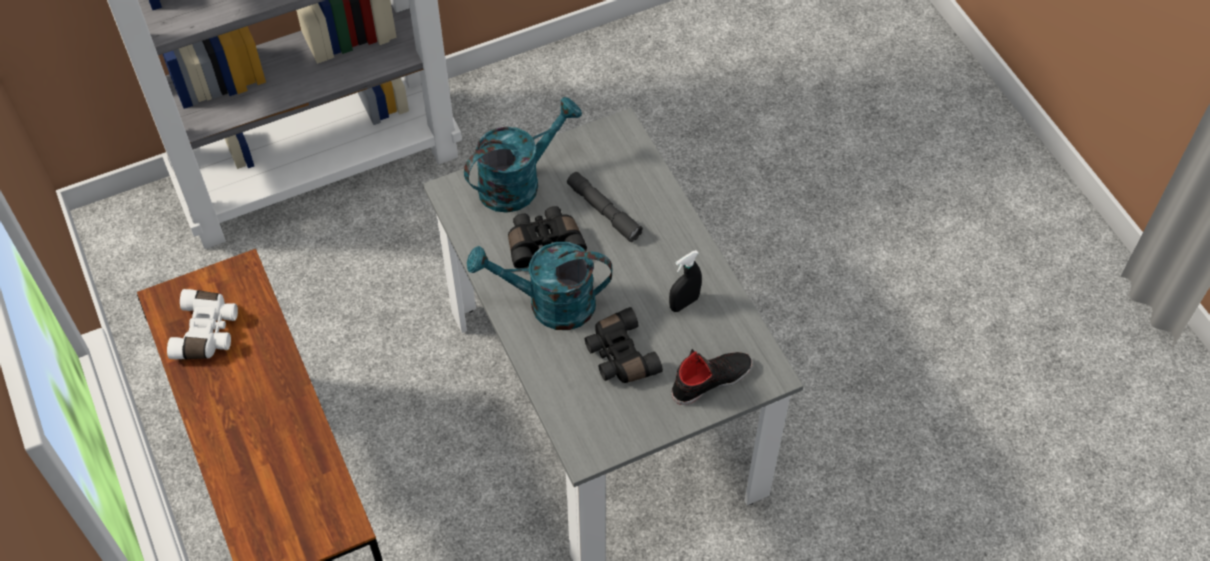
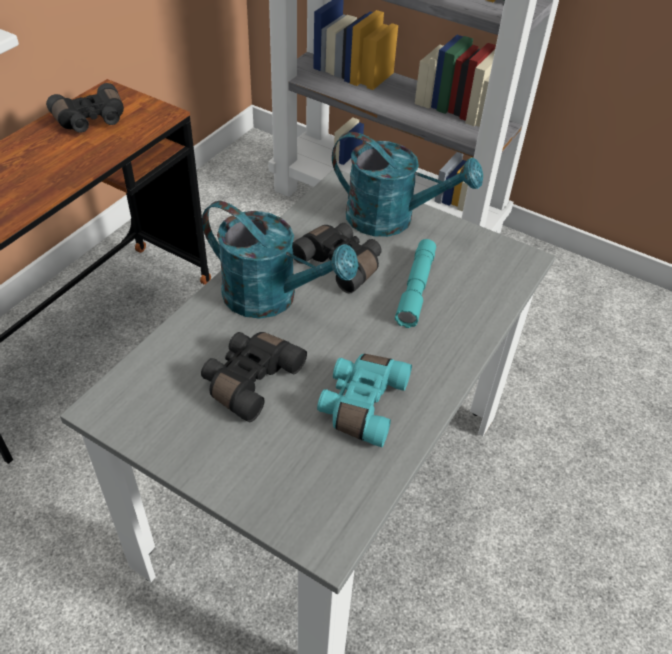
camera: 55 degrees right, 10 degrees down
(208, 332) = (91, 120): white binoculars -> black binoculars
(549, 304) = (272, 298): turquoise watering can -> turquoise watering can turned 150 degrees clockwise
(603, 211) = (416, 289): grey flashlight -> turquoise flashlight
(684, 303) = (361, 404): black spray bottle -> turquoise binoculars
(711, 380) = (276, 479): black shoe -> none

